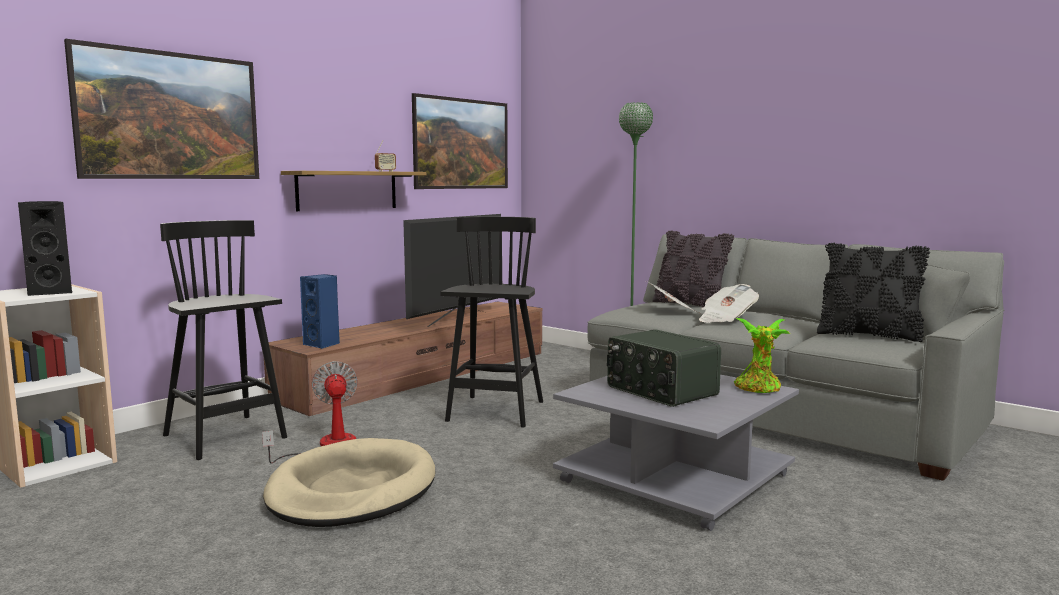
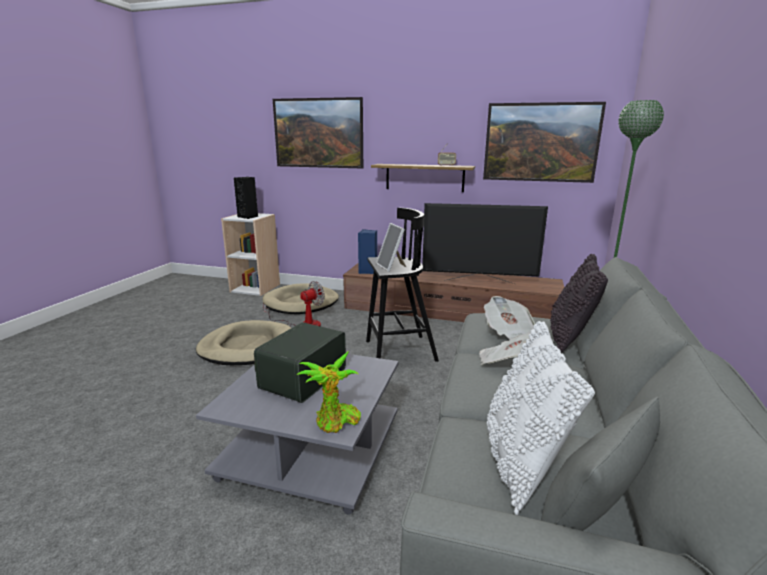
camera: 65 degrees right, 10 degrees up
(227, 437) = (301, 303): black stool -> beige dog bed
(502, 289) = (391, 267): none -> picture frame
(869, 335) = (520, 463): black pillow -> white pillow

